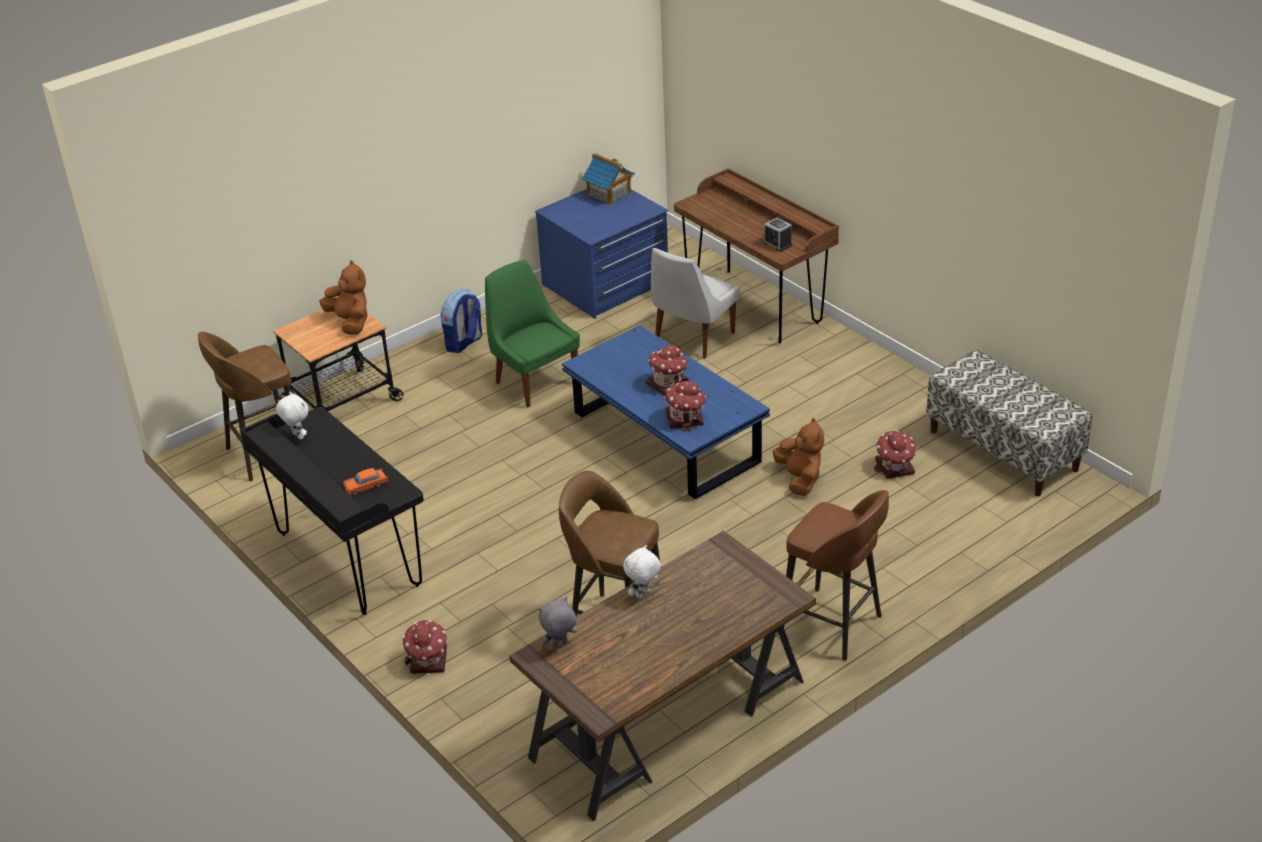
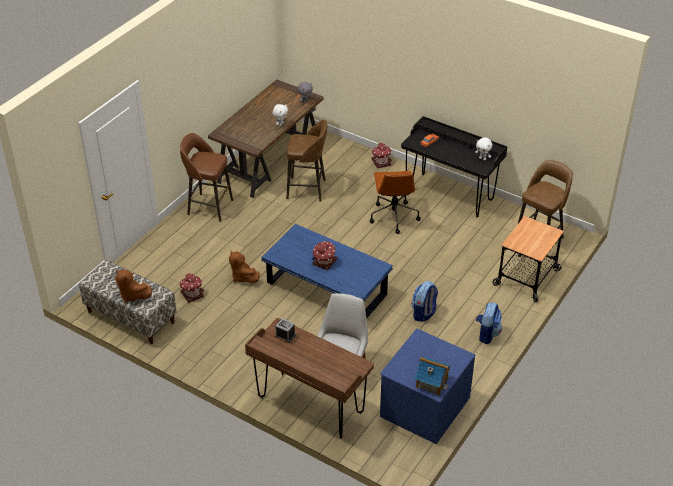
camera: 160 degrees right, 5 degrees up
(350, 322) = (524, 244): brown plush toy -> brown plush toy (132, 295)
(481, 537) = (393, 216): none -> brown office chair
(534, 381) = (424, 313): green chair -> backpack
(685, 418) = (305, 242): toy house -> none

